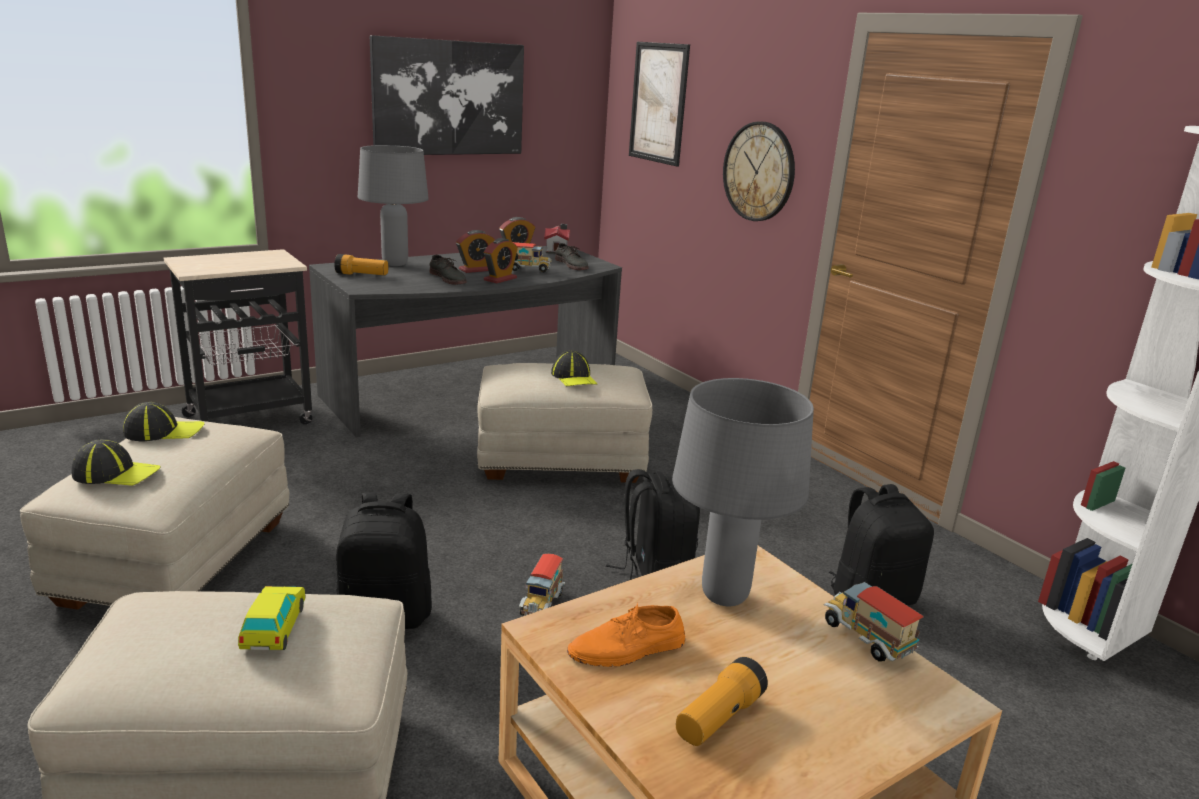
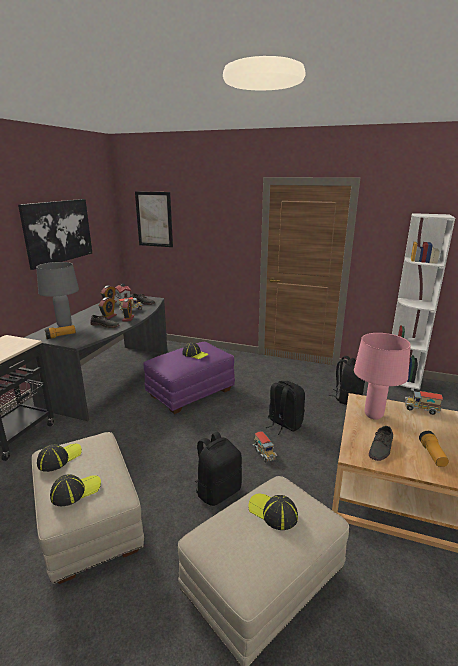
camera: 35 degrees left, 0 degrees up
(274, 628) = (273, 512): toy car -> cap
(561, 460) = (191, 393): beige ottoman -> purple ottoman
(627, 649) = (381, 448): orange shoe -> grey shoe
(723, 595) = (373, 415): grey table lamp -> pink table lamp
(759, 171) = (221, 245): wall clock -> none

